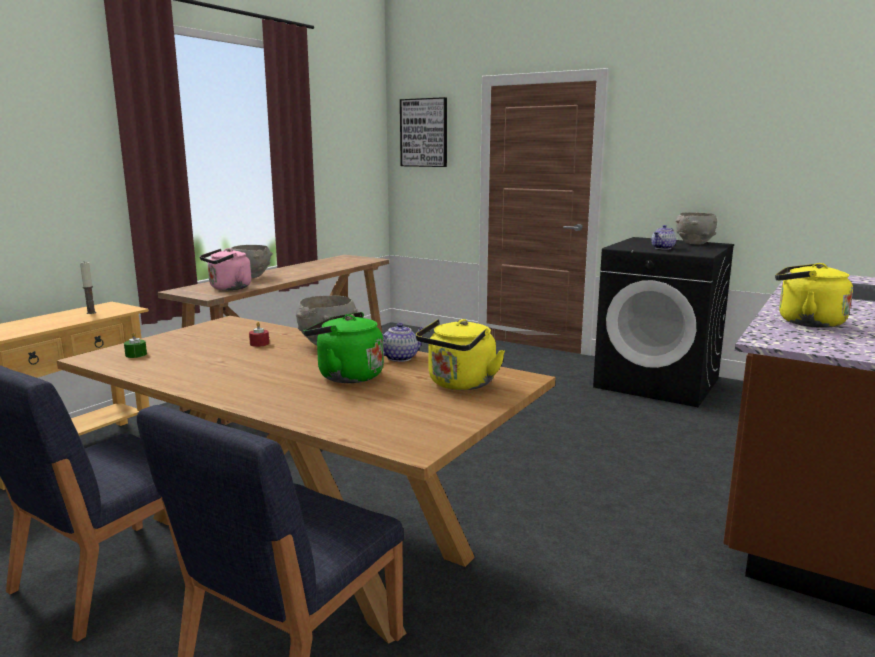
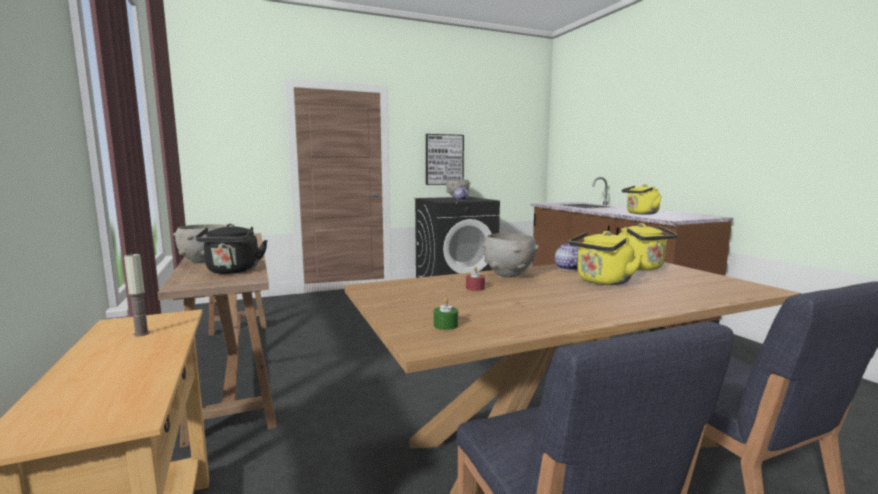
camera: 55 degrees left, 5 degrees down
(228, 288) = (233, 271): pink kettle -> black kettle
(346, 376) = (602, 282): green kettle -> yellow kettle
(424, 133) = (224, 121): picture -> picture (444, 159)

